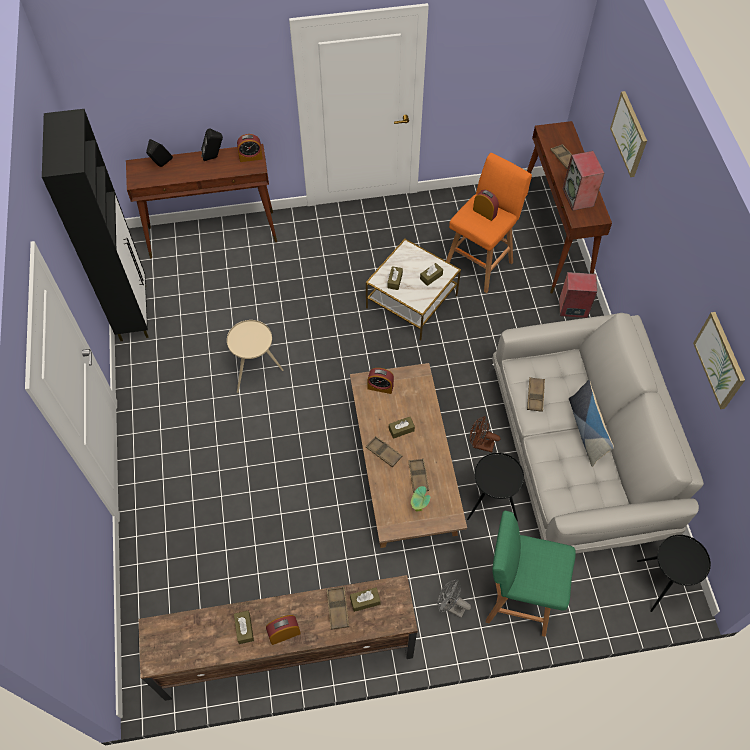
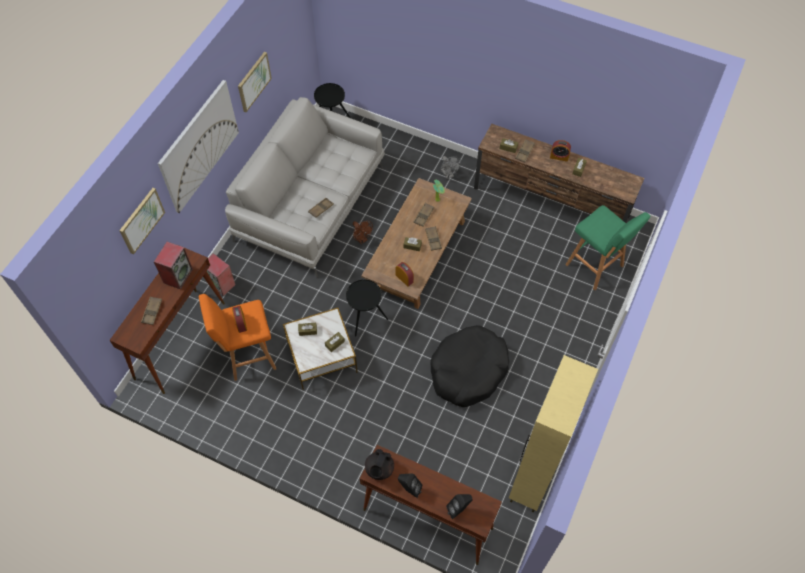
camera: 145 degrees left, 0 degrees up
(133, 311) = (532, 481): black cabinet -> beige cabinet
(251, 157) = (379, 469): alarm clock -> black teapot
(256, 373) = (468, 371): beige side table -> black dog bed
(491, 503) = (384, 207): black side table -> black side table (365, 319)
(517, 597) = (411, 159): green stool -> green stool (596, 266)
(586, 430) = (311, 176): pillow -> none
(672, 234) = (199, 146): none -> picture

